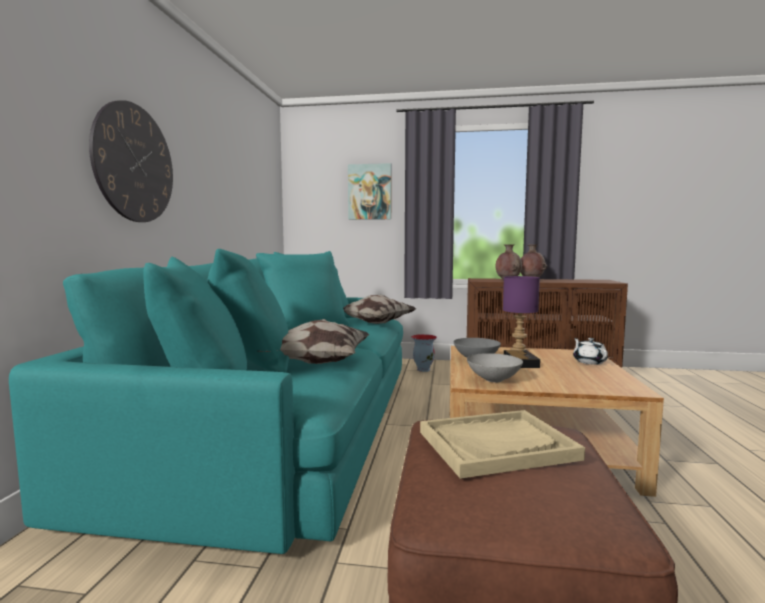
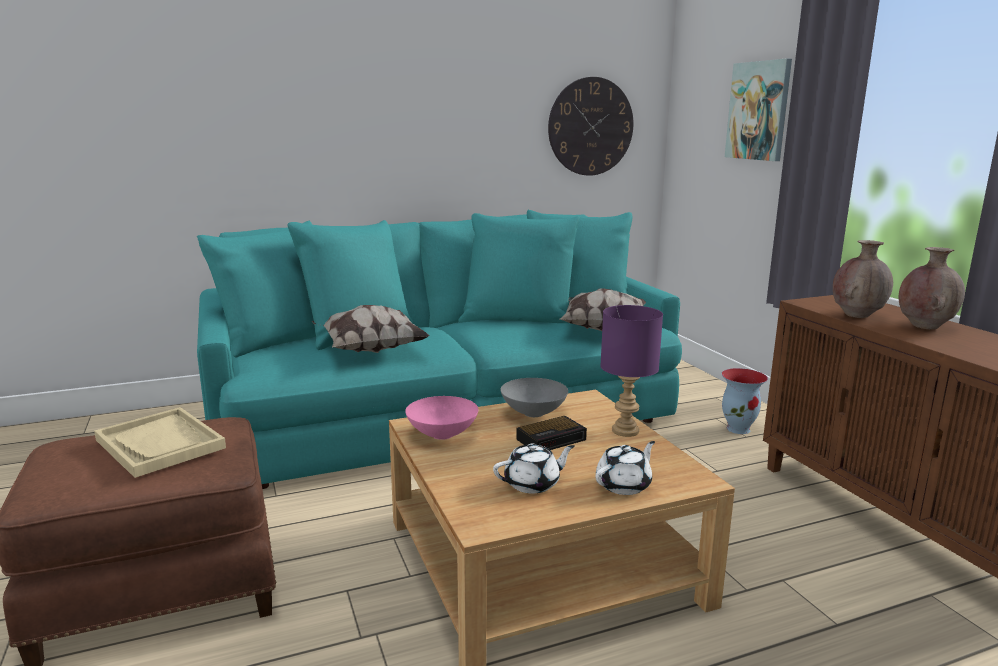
camera: 60 degrees right, 10 degrees up
(134, 163) = (342, 124): wall clock -> wall clock (590, 127)
(492, 379) = (442, 434): grey bowl -> pink bowl
(582, 374) = (533, 484): none -> white teapot

